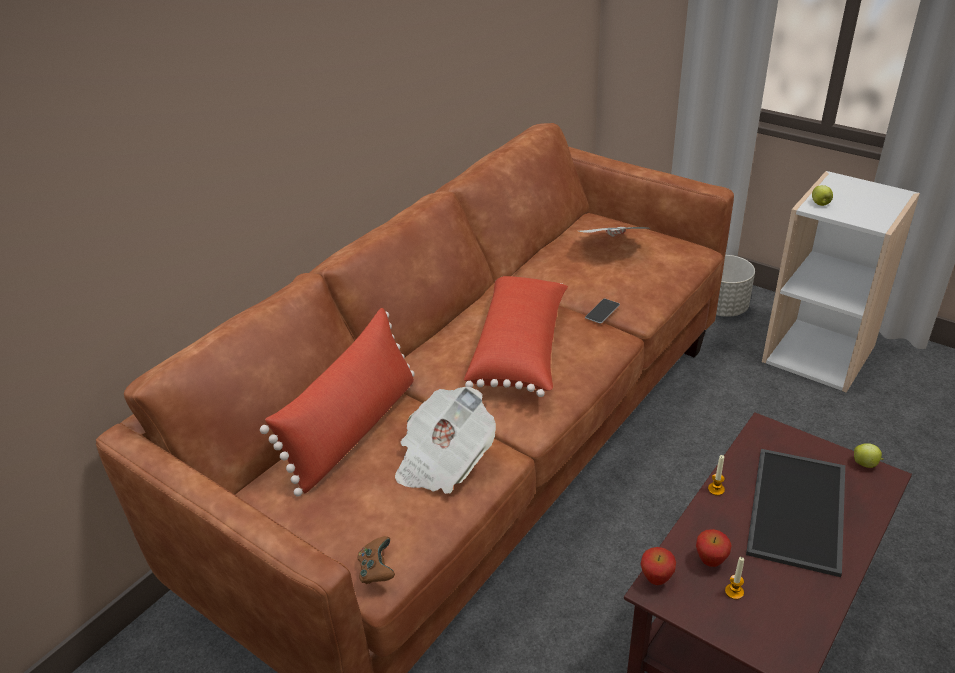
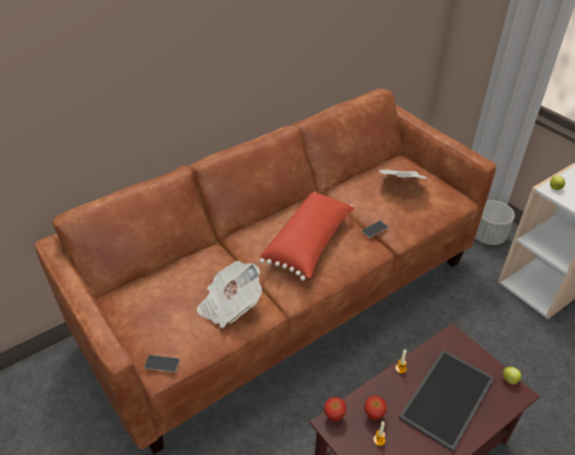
camera: 15 degrees right, 5 degrees up
(354, 429) = (187, 270): red pillow -> none
(377, 570) = (162, 363): brown game controller -> phone

